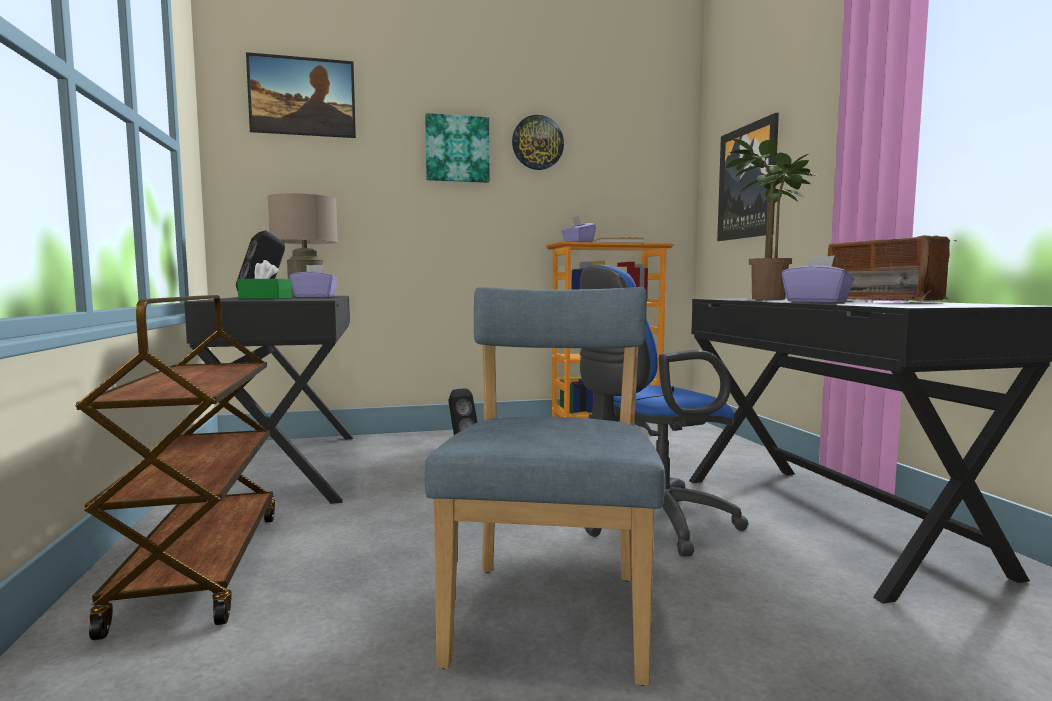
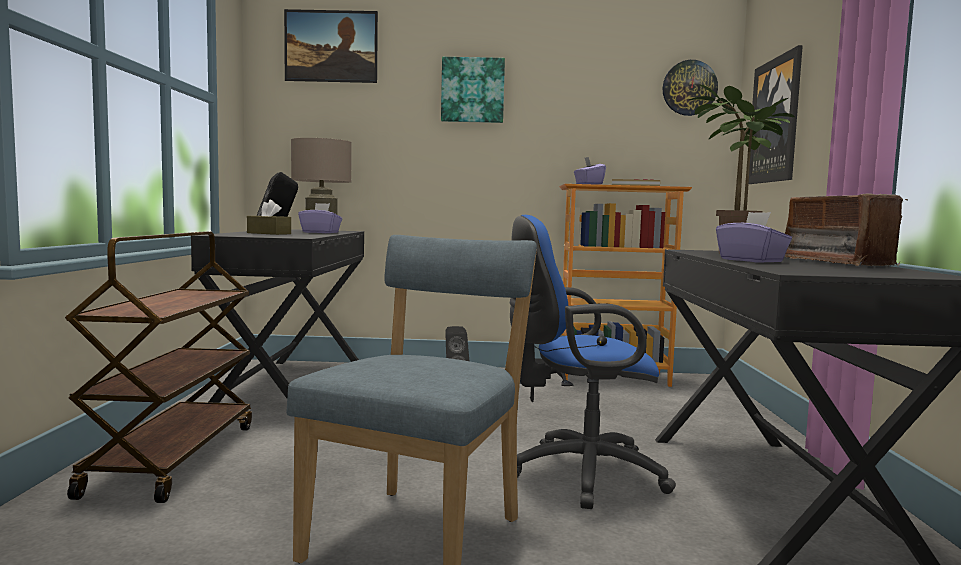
camera: 15 degrees right, 0 degrees up
(265, 298) = (269, 233): green tissue box -> brown tissue box
(537, 143) = (555, 81): wall clock -> wall clock (689, 88)

